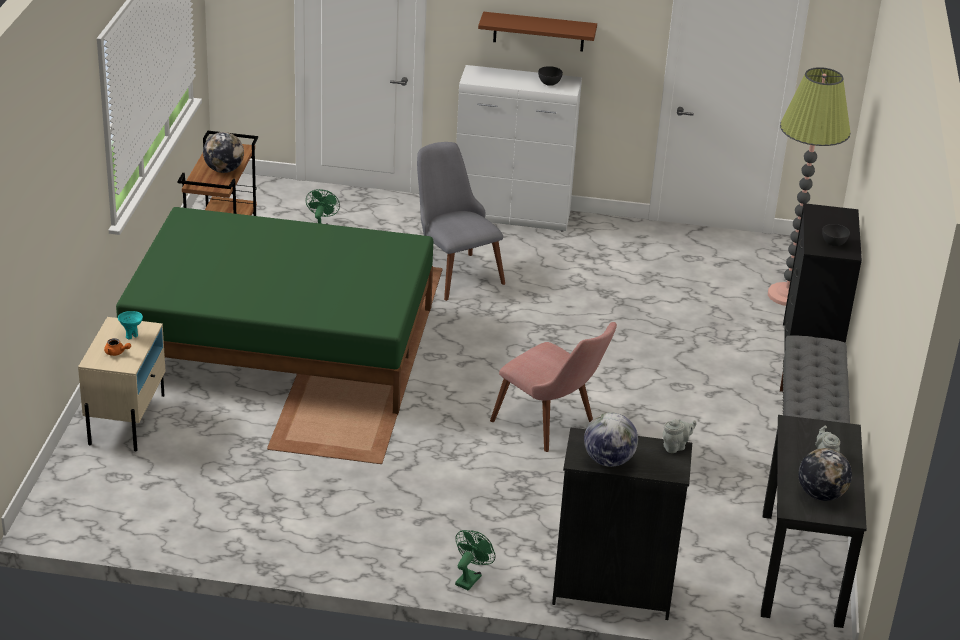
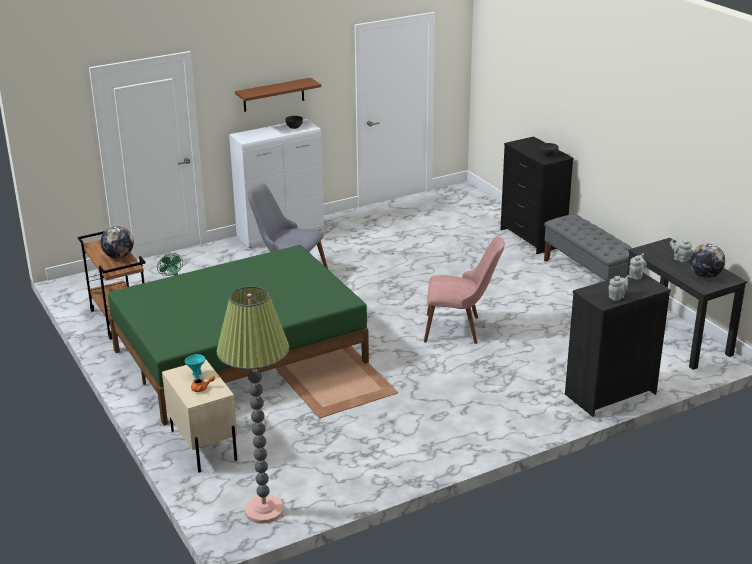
camera: 35 degrees left, 5 degrees down
(470, 578) = (533, 426): green fan -> none
(608, 460) = (617, 297): globe -> grey teapot
(786, 295) = (482, 215): floor lamp -> floor lamp (264, 510)

